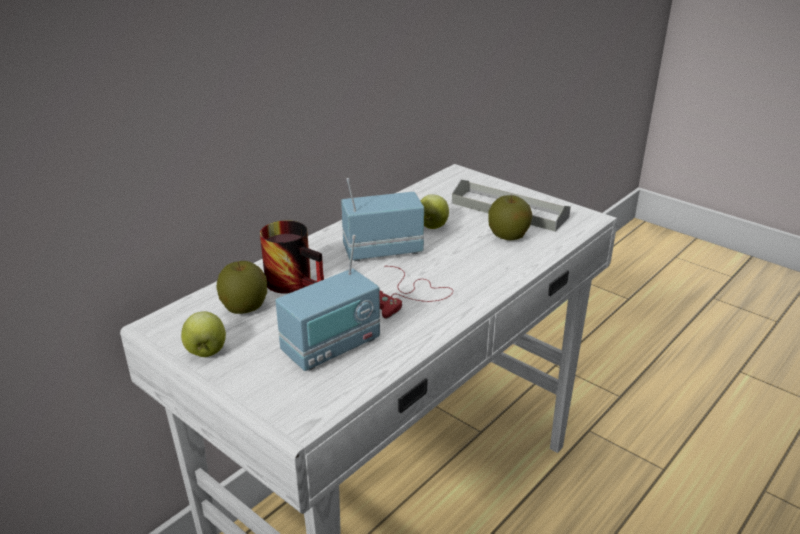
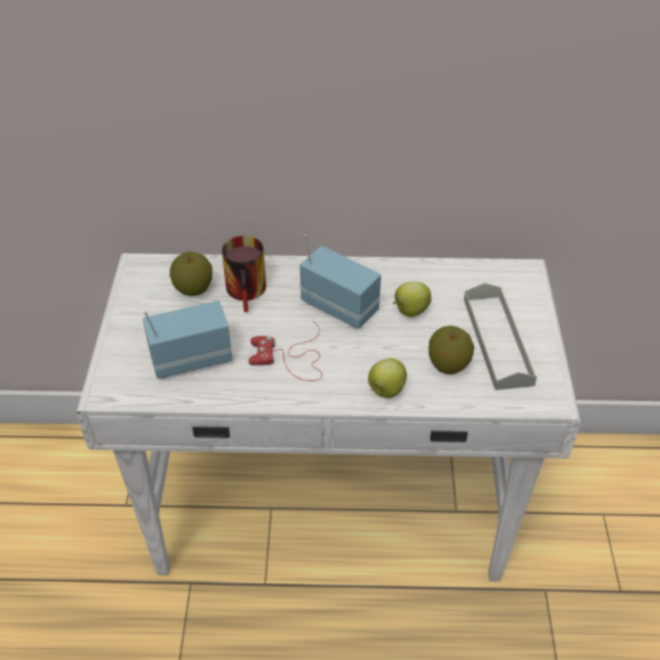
camera: 50 degrees right, 15 degrees up
(206, 352) = (132, 306): apple -> apple (385, 390)
(331, 347) = (191, 359): radio -> radio turned 150 degrees clockwise

